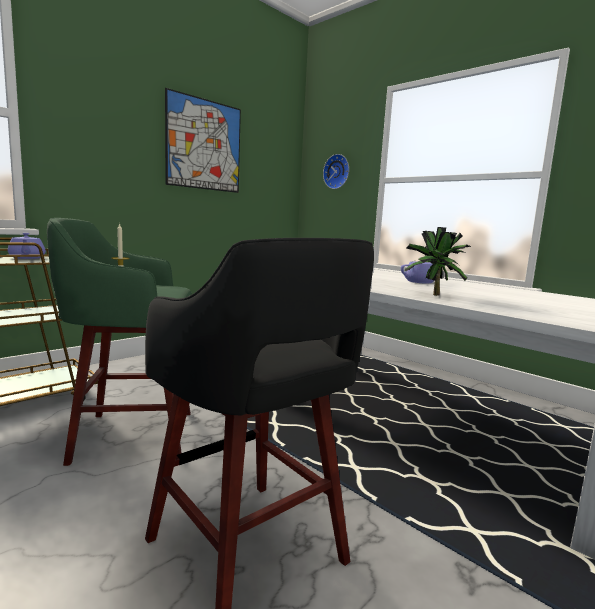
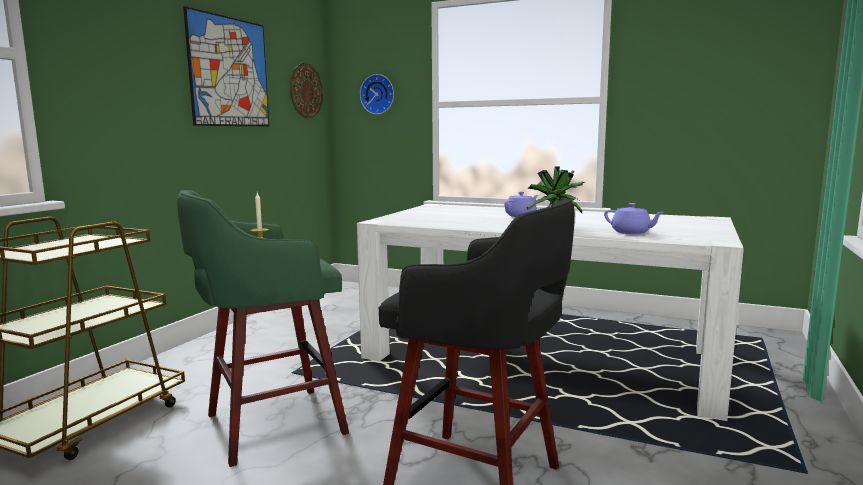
camera: 20 degrees left, 0 degrees up
(27, 258) = (79, 240): purple teapot -> purple teapot (631, 232)
(278, 167) = (306, 91): none -> wall clock

